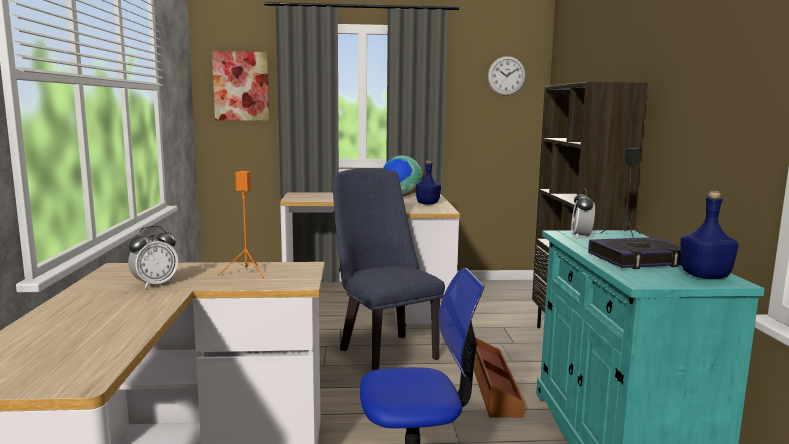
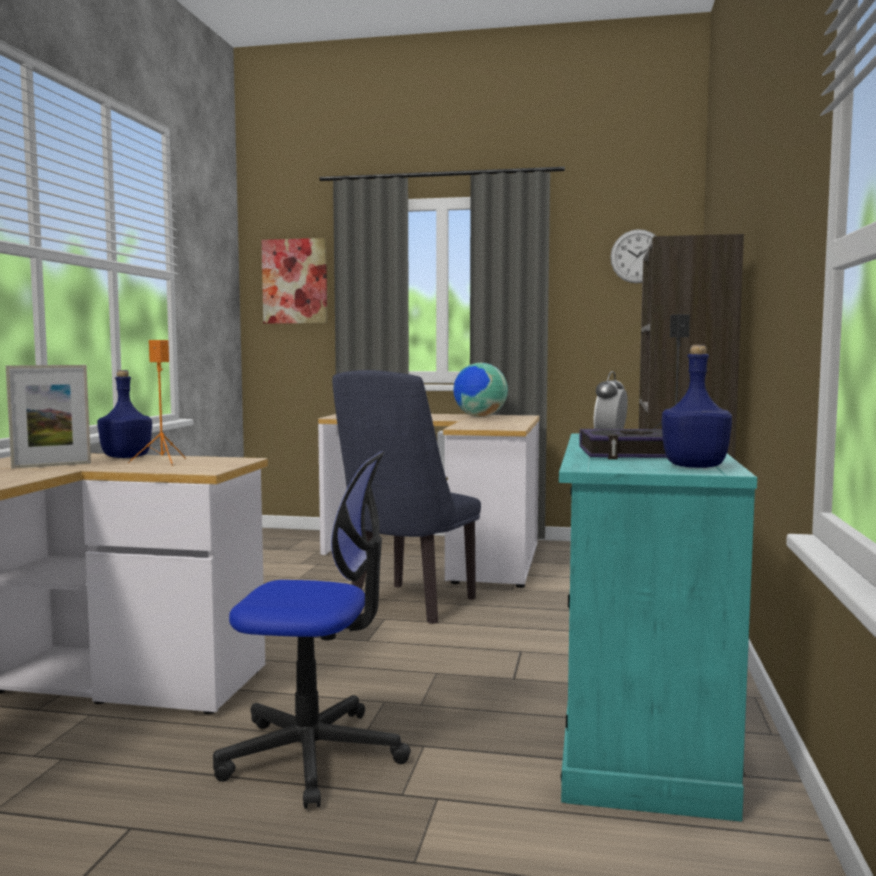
camera: 15 degrees right, 5 degrees down
(155, 284) = (51, 465): alarm clock -> picture frame
(384, 351) = (407, 606): blue chair -> blue chair turned 135 degrees counterclockwise
(428, 203) = (500, 422): blue bottle -> blue bottle (127, 457)
(493, 387) = (518, 654): brown storage box -> none

